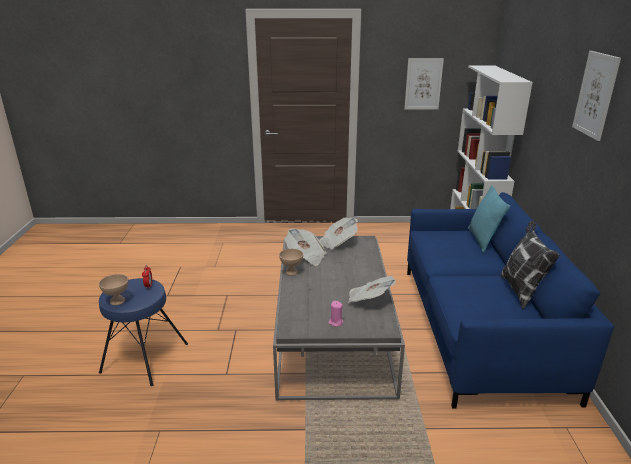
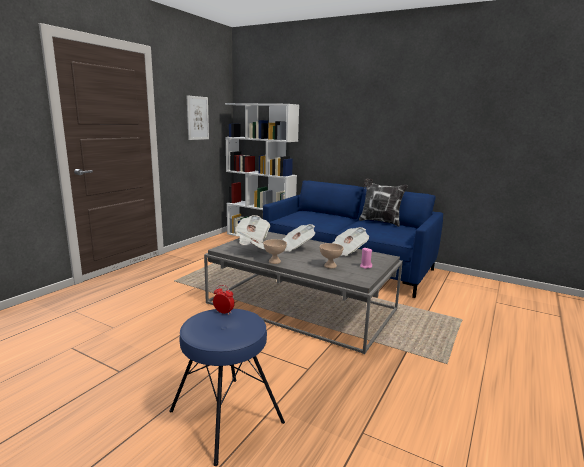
camera: 60 degrees left, 10 degrees down
(118, 301) = (234, 335): beige bowl -> beige bowl (330, 266)
(342, 269) = (294, 248): none -> newspaper
(482, 240) = (314, 212): turquoise pillow -> none
(595, 95) = (374, 98): picture -> none

